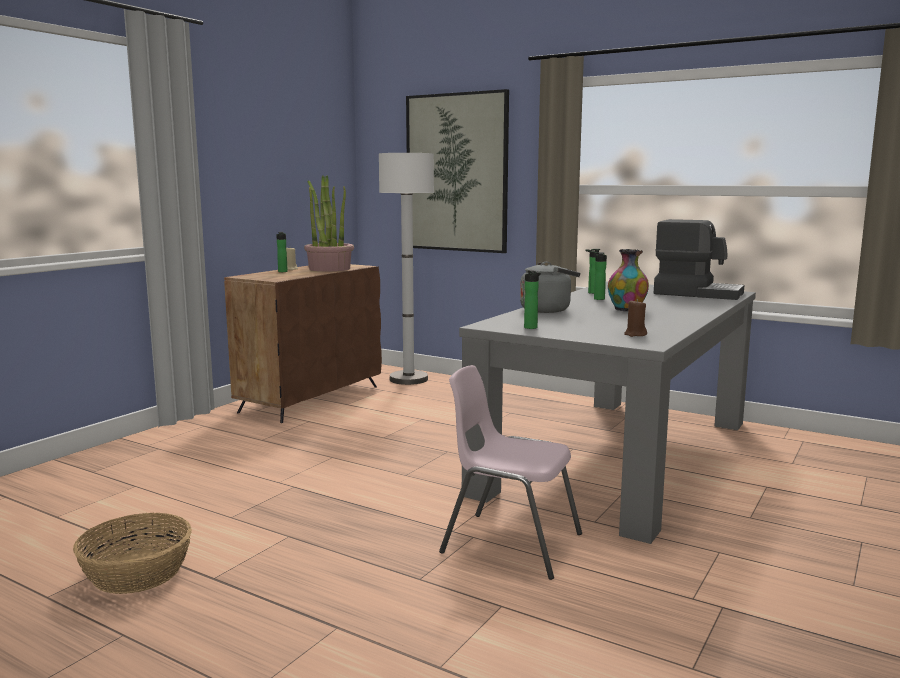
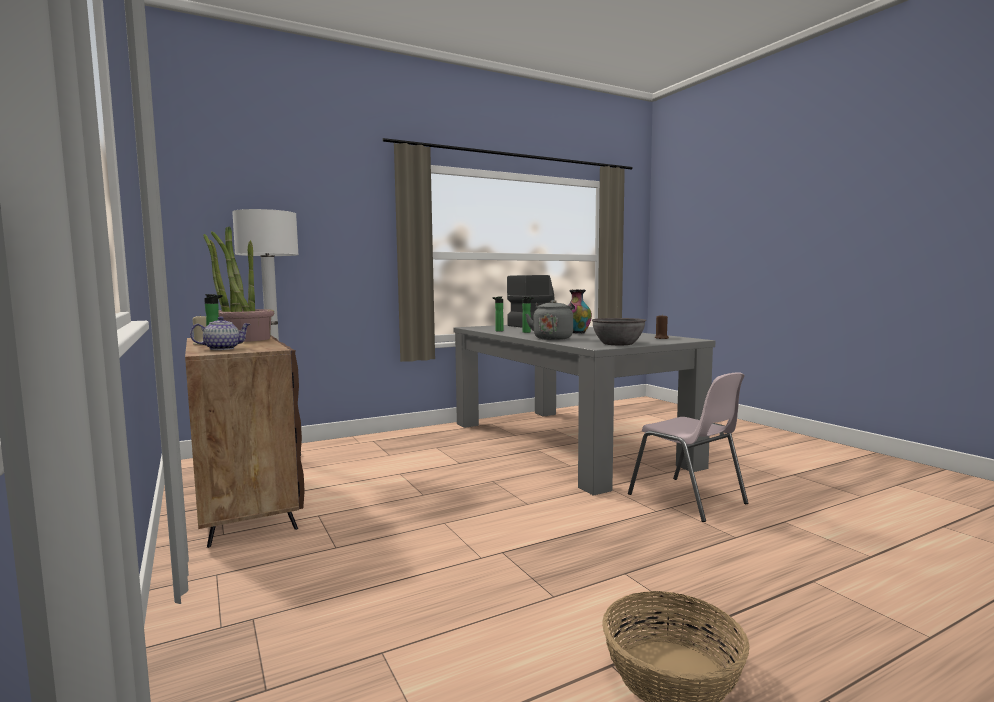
camera: 60 degrees left, 5 degrees down
(267, 274) = (222, 348): none -> teapot
(456, 173) = (298, 238): picture -> none
(509, 543) = (688, 499): pink chair -> pink chair turned 90 degrees counterclockwise
(531, 328) = (618, 343): bottle -> grey bowl

